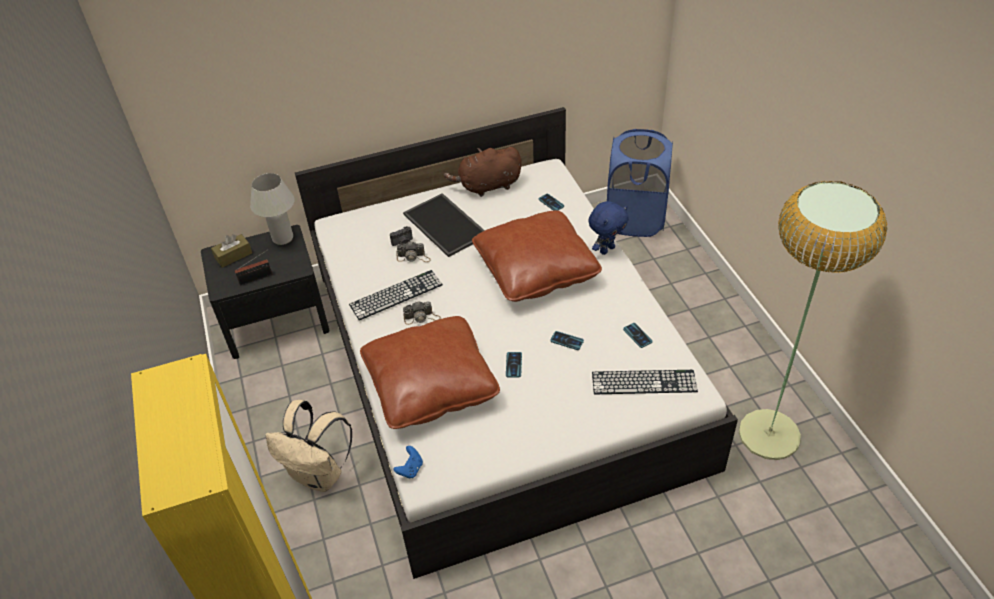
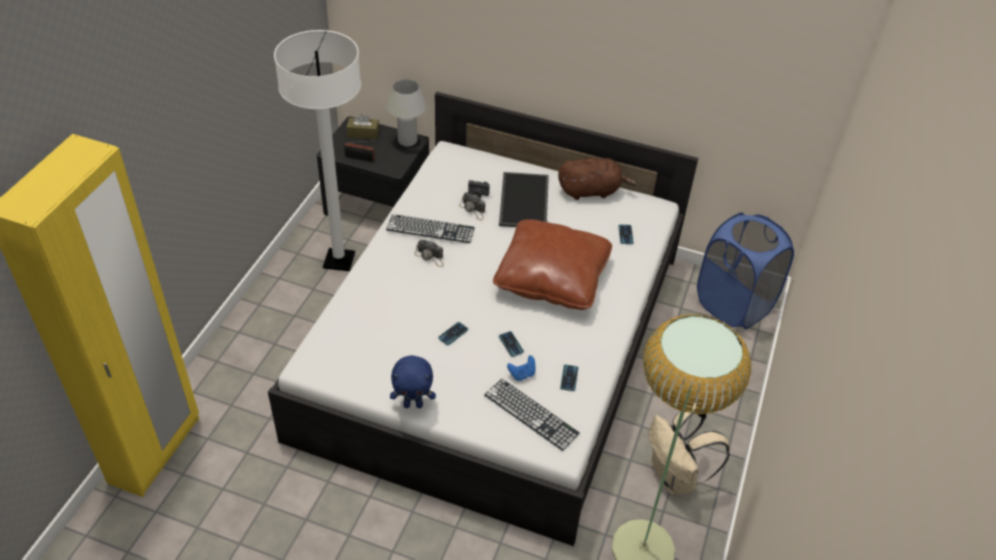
camera: 35 degrees right, 0 degrees up
(294, 388) = (339, 261): none -> white floor lamp
(319, 475) = (294, 330): beige backpack -> beige backpack (676, 477)
(410, 469) = (307, 353): blue game controller -> blue game controller (522, 374)
(431, 385) = (382, 307): brown pillow -> none
(487, 186) = (591, 191): brown plush toy -> brown plush toy turned 150 degrees clockwise
(606, 249) = (626, 298): blue plush toy -> blue plush toy (413, 404)

